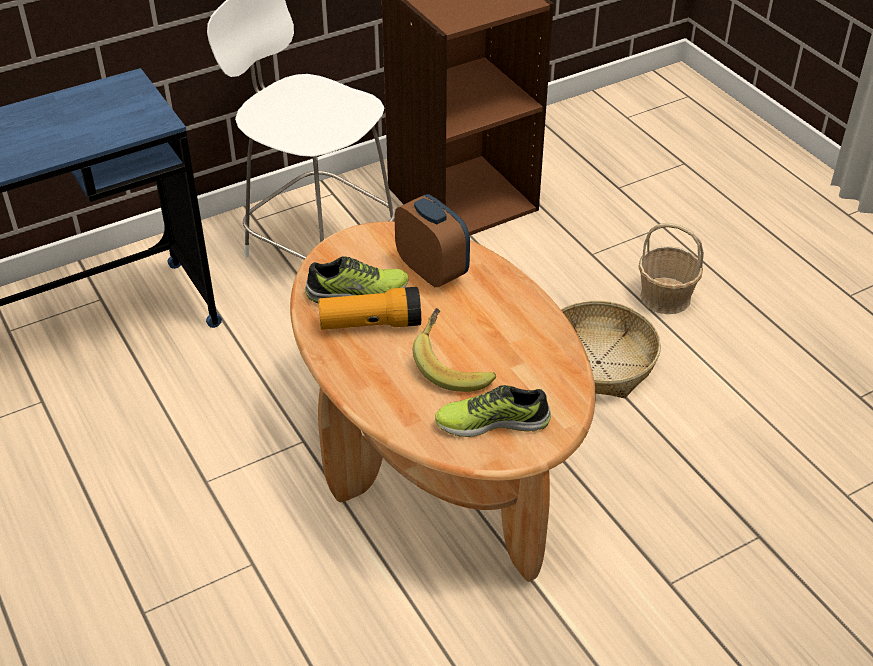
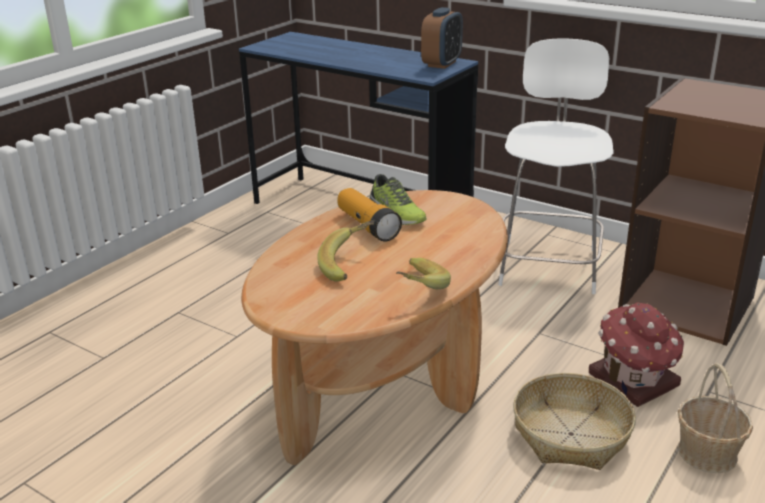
camera: 65 degrees right, 15 degrees down
(432, 271) = (449, 232): alarm clock -> alarm clock (442, 64)
(492, 421) = (302, 294): shoe -> none
(534, 335) = (416, 288): none -> banana
(551, 289) = (634, 381): none -> toy house

